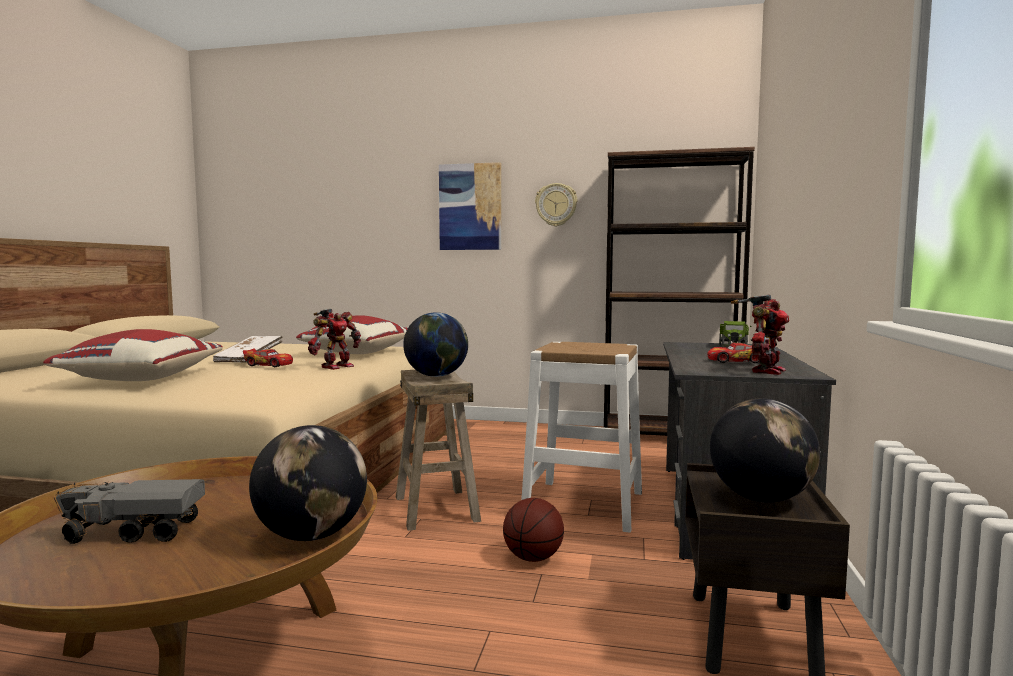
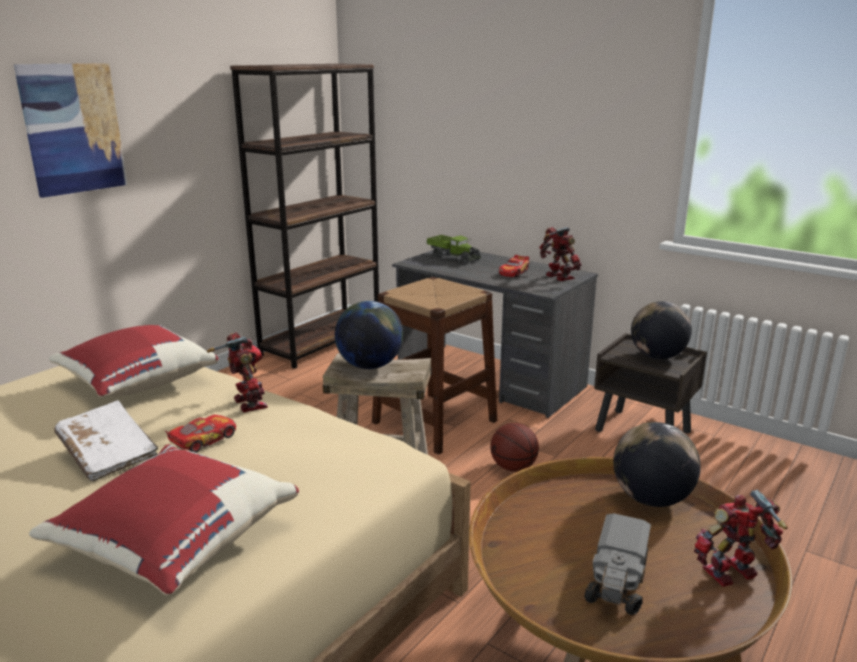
camera: 65 degrees left, 15 degrees up
(129, 593) = (732, 575): none -> toy robot
(556, 205) = (180, 119): wall clock -> none
(584, 504) = (434, 421): white stool -> brown stool

